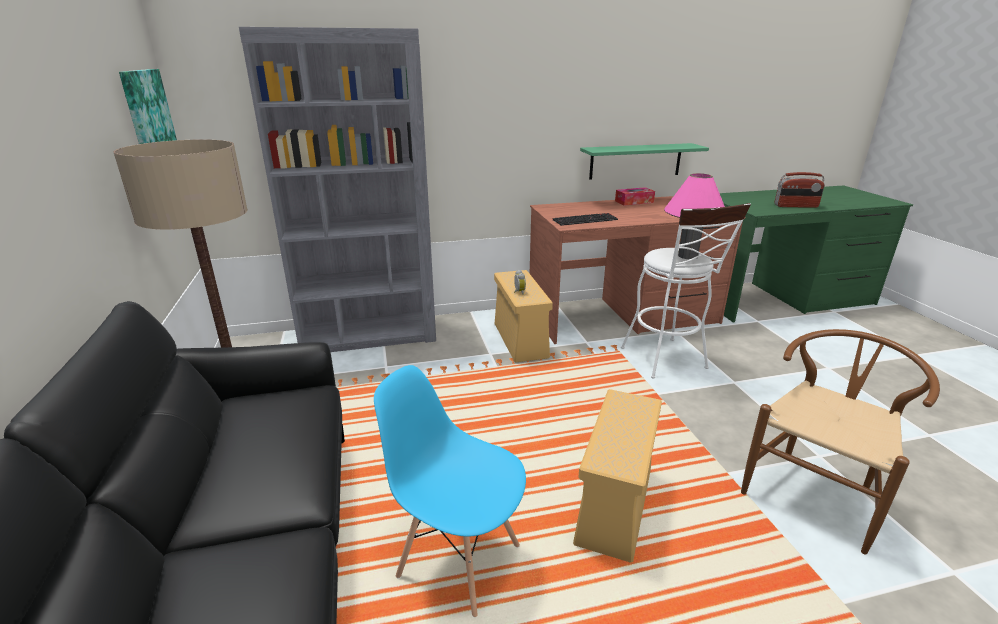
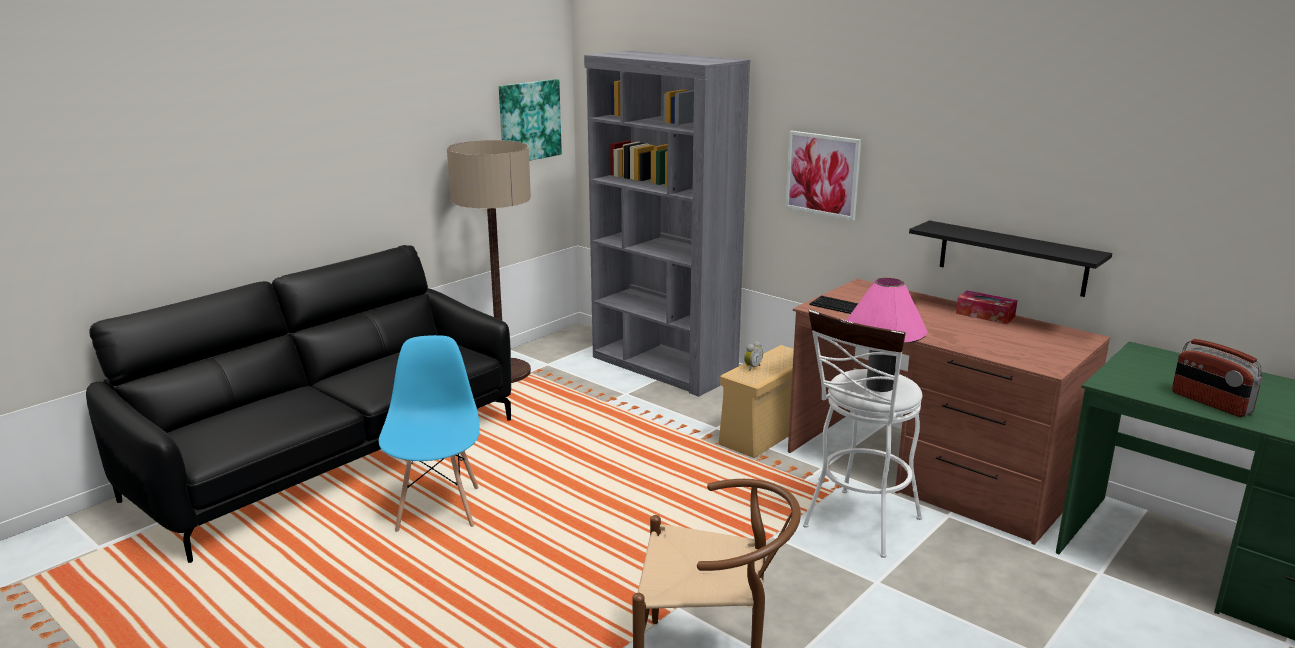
camera: 55 degrees right, 5 degrees down
(492, 128) = (822, 174): none -> picture
(614, 503) = (564, 555): beige storage box -> none
(635, 161) = (1012, 258): green shelf -> black shelf

